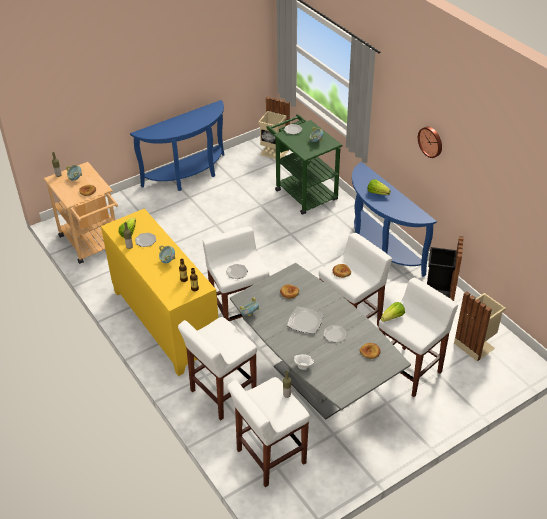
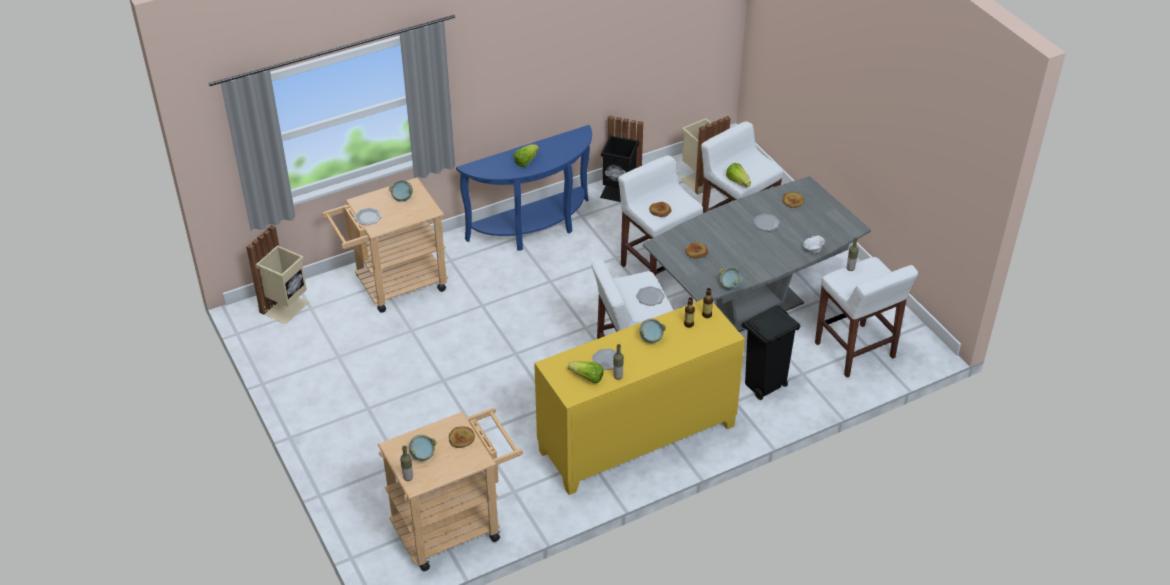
camera: 85 degrees left, 0 degrees up
(189, 176) = (313, 407): blue console table -> none
(222, 394) = (764, 386): white stool -> black trash can
(302, 192) = (393, 286): green cart -> beige cart
(305, 321) = (745, 243): plate -> none
(431, 141) = (539, 58): wall clock -> none

